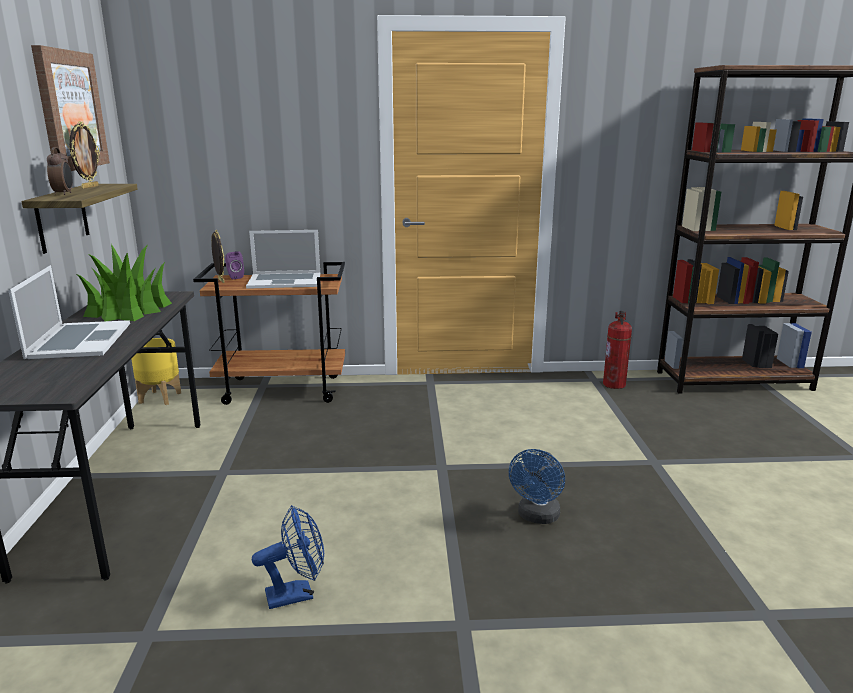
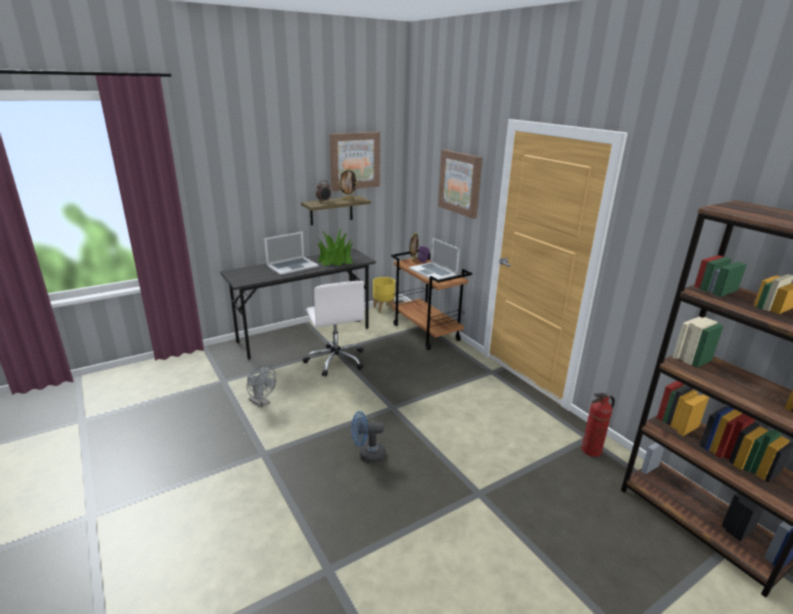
camera: 60 degrees right, 5 degrees up
(256, 479) = (336, 360): none -> white office chair
(286, 128) = (460, 183): none -> picture
(297, 594) = (262, 403): blue fan -> grey fan

